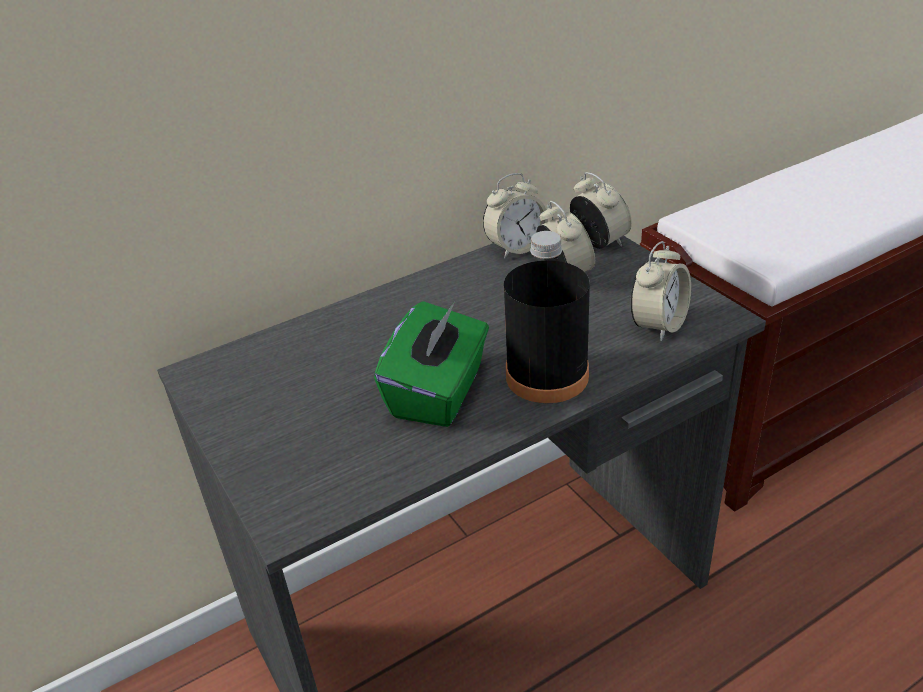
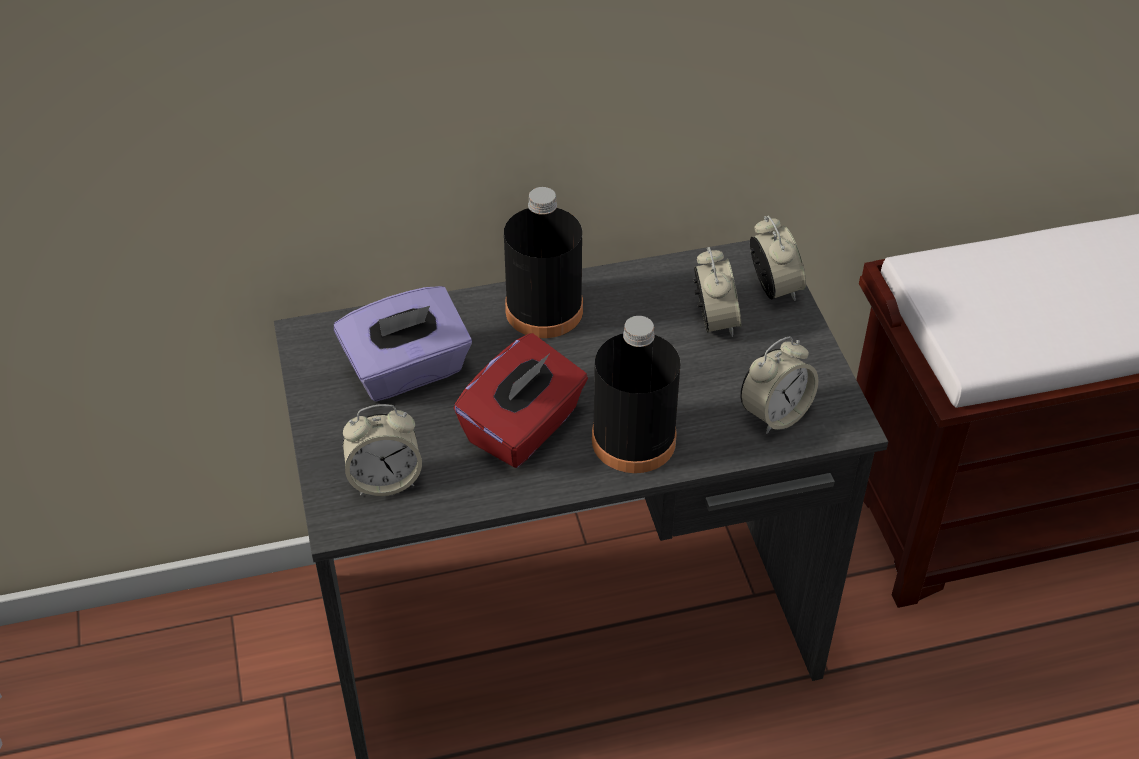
camera: 15 degrees right, 10 degrees up
(305, 376) = (407, 371): none -> purple tissue box
(412, 302) = (544, 310): none -> black bottle
(439, 393) = (523, 428): green tissue box -> red tissue box
(515, 248) = (681, 269): alarm clock -> alarm clock (385, 480)

